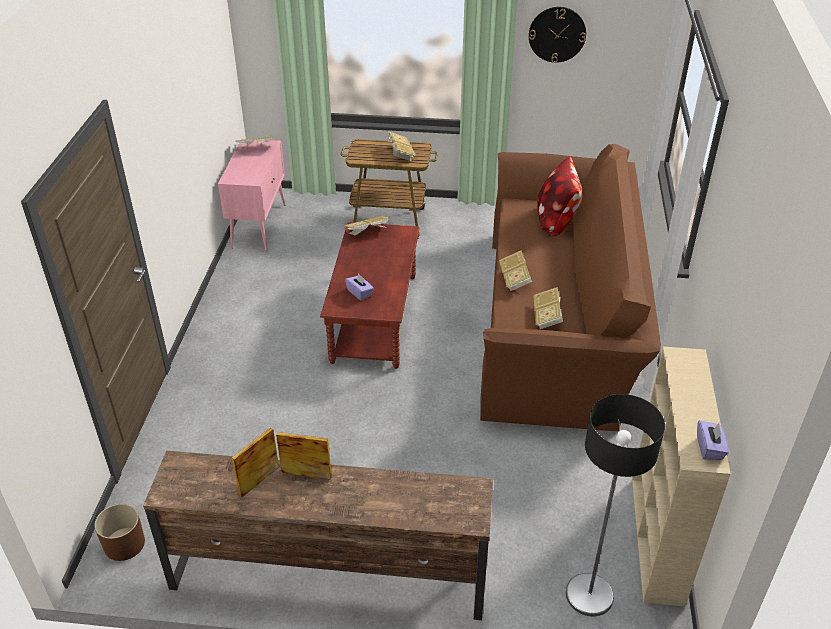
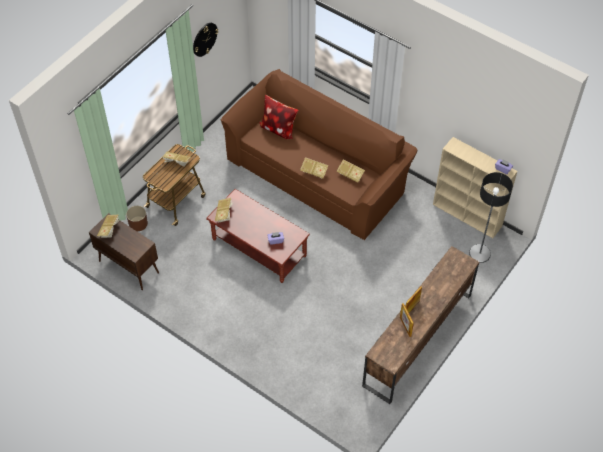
camera: 60 degrees left, 15 degrees up
(124, 544) = (351, 415): brown planter -> brown planter (138, 223)
(259, 225) = (128, 267): pink cabinet -> brown cabinet

